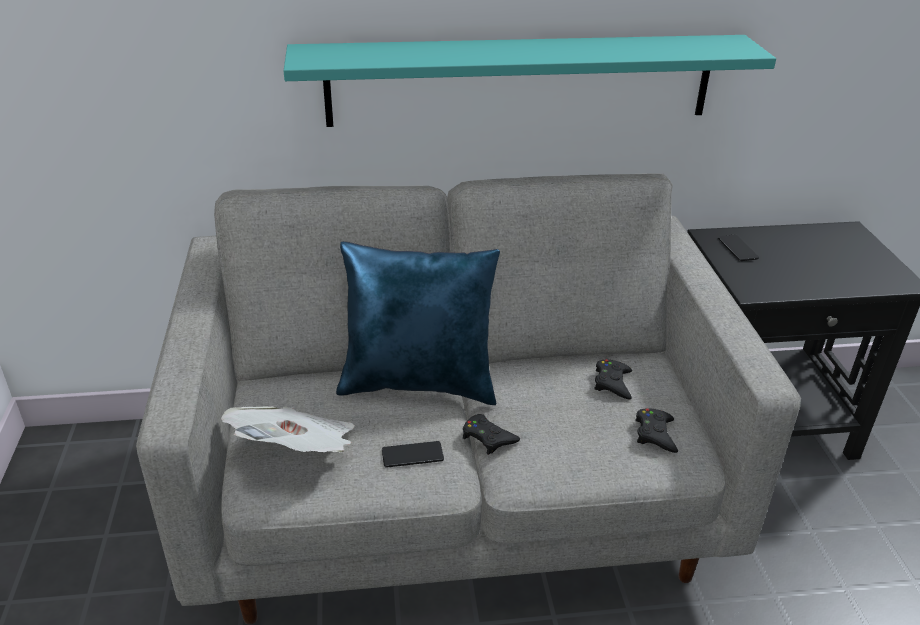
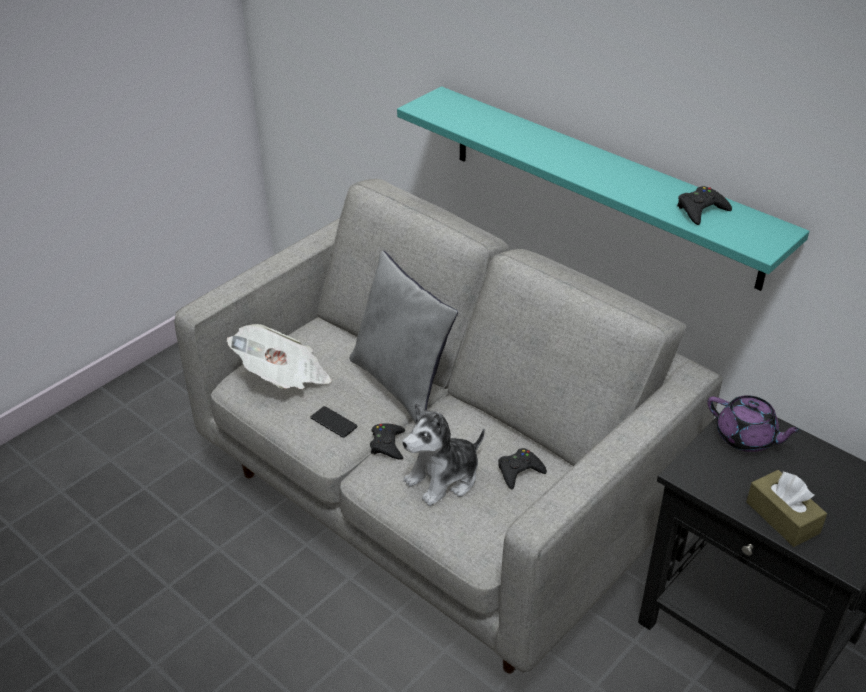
camera: 50 degrees right, 5 degrees up
(419, 383) = (403, 385): blue pillow -> grey pillow
(574, 429) = (444, 478): none -> plush toy
(655, 434) = (488, 521): black game controller -> black game controller (701, 210)
(737, 248) = (746, 438): phone -> purple teapot
(836, 280) = (782, 517): none -> brown tissue box

